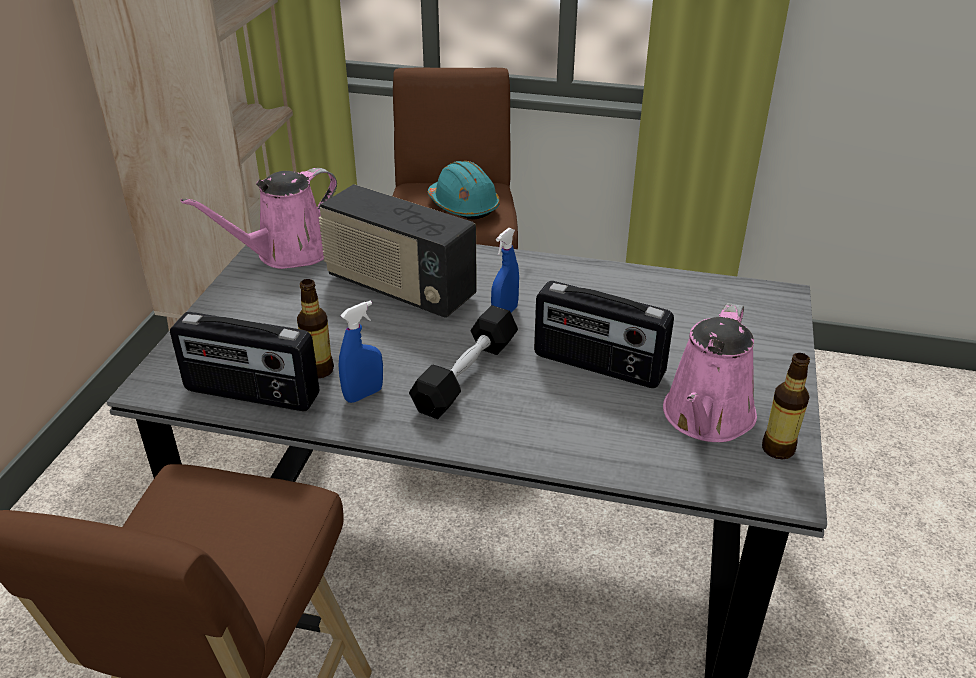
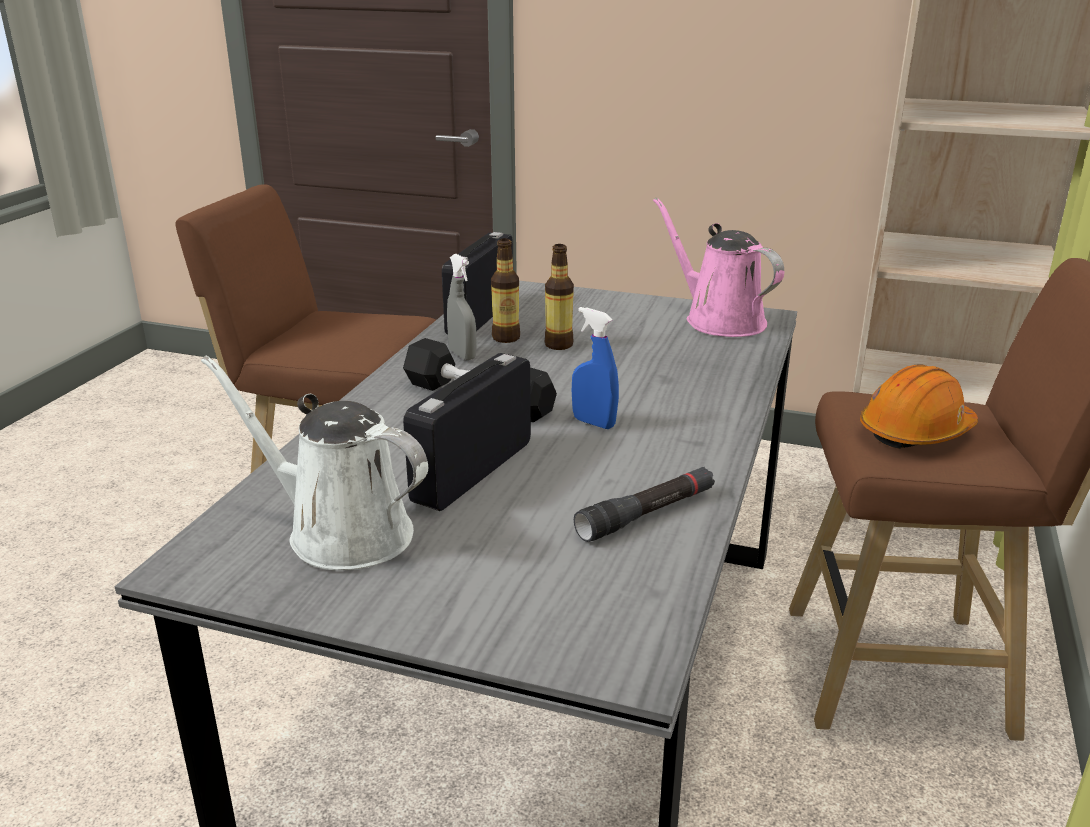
camera: 95 degrees right, 10 degrees down
(363, 394) = (462, 355): blue spray bottle -> grey spray bottle
(399, 288) = (650, 369): radio -> none
(463, 205) = (915, 432): turquoise hard hat -> orange hard hat
(632, 290) = (646, 514): none -> black flashlight
(706, 418) = (340, 532): pink watering can -> white watering can
(777, 449) = (255, 575): bottle -> bottle (559, 345)

